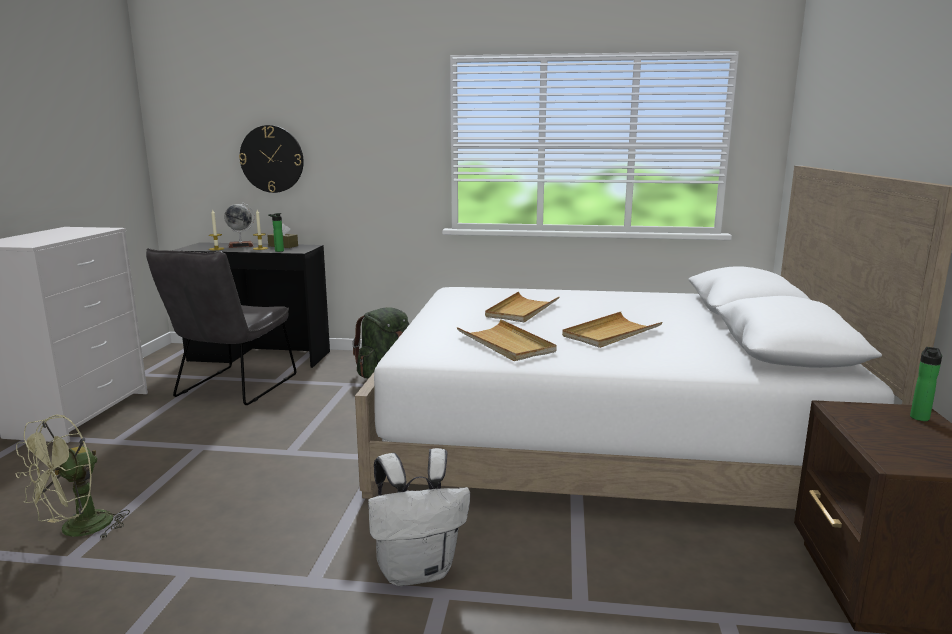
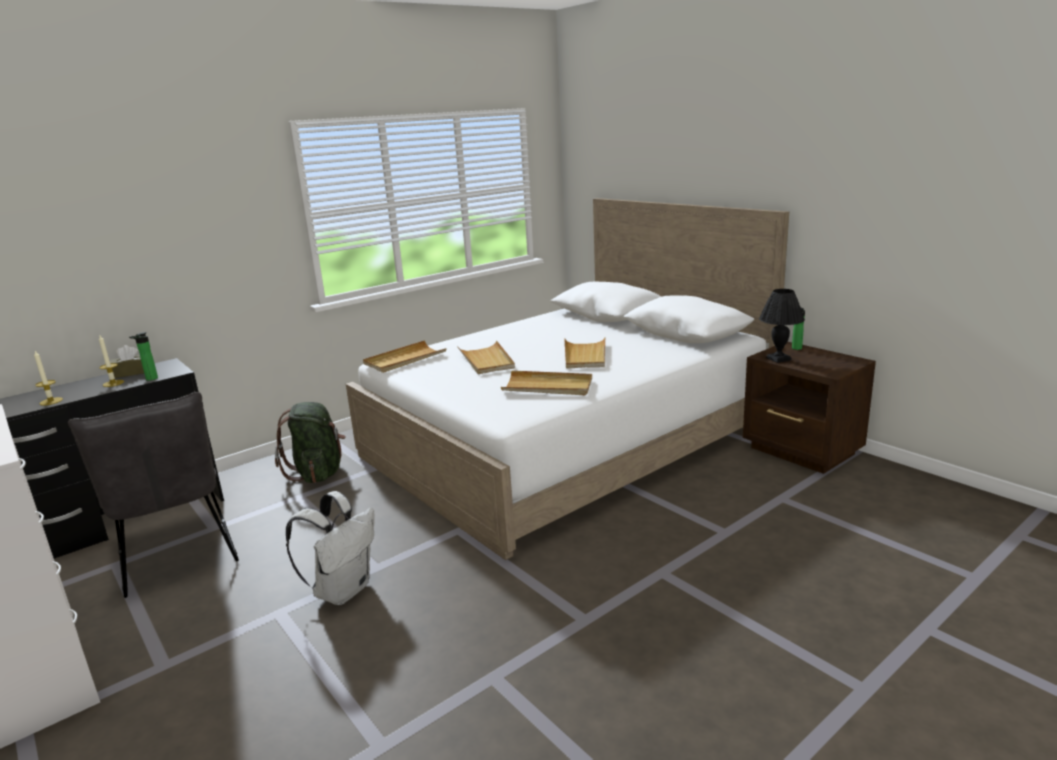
camera: 45 degrees left, 5 degrees up
(77, 530) = (330, 730): green fan -> none
(241, 245) = (69, 388): globe -> none
(272, 159) = (78, 266): wall clock -> none
(418, 570) = (626, 572): white backpack -> white backpack (343, 590)
(470, 292) = (404, 359): none -> beige tray
(852, 417) = (778, 359): none -> black table lamp

